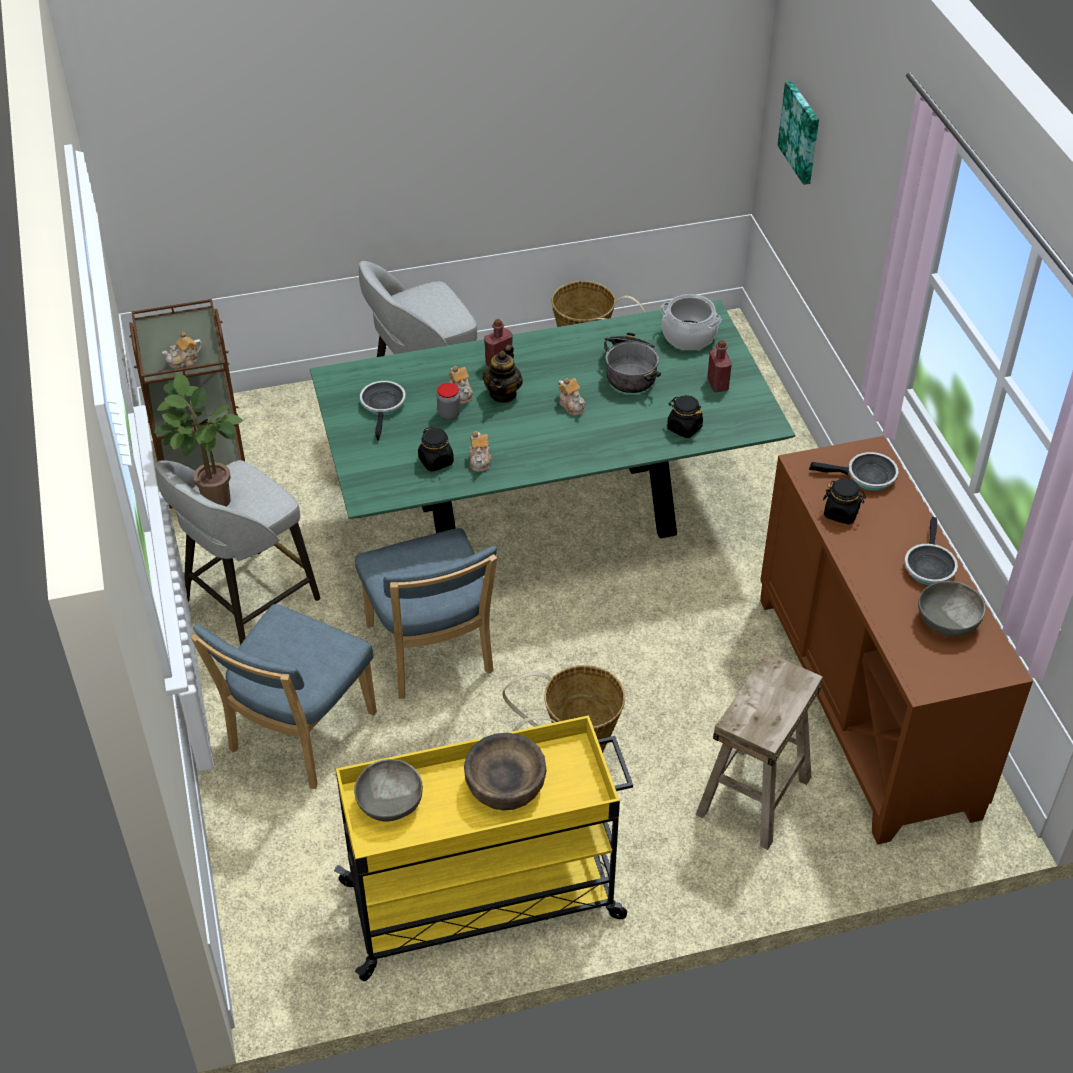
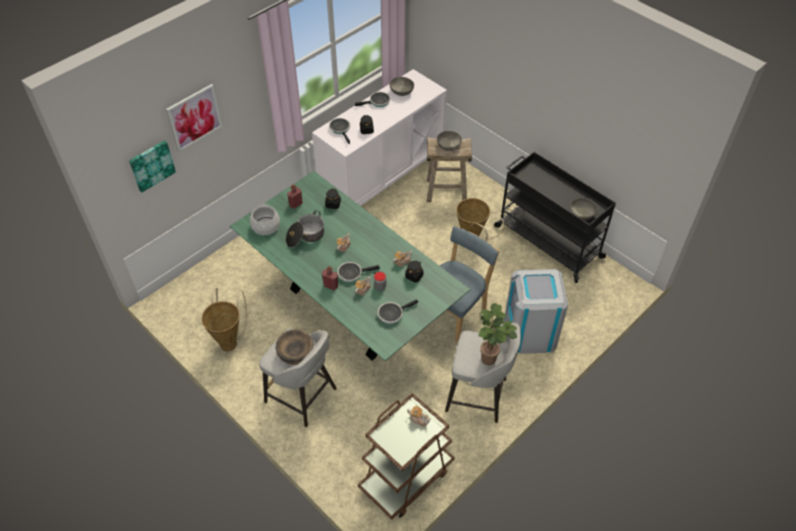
camera: 120 degrees left, 5 degrees up
(298, 736) = (530, 333): blue chair -> grey trash can
(485, 900) = (547, 241): yellow cart -> black cart
(503, 394) = (352, 274): teapot -> frying pan
(505, 785) = (548, 188): brown bowl -> brown bowl (295, 353)
(773, 702) = (448, 146): none -> grey bowl
(847, 146) = (194, 117): none -> picture
(866, 704) = (382, 176): brown cabinet -> white cabinet

